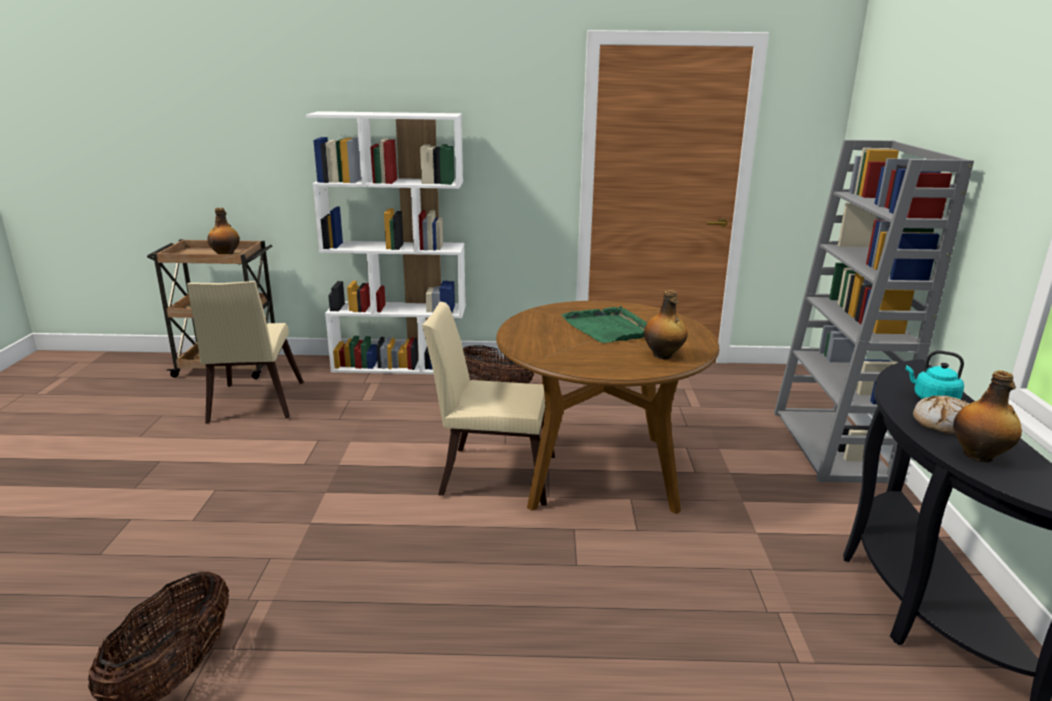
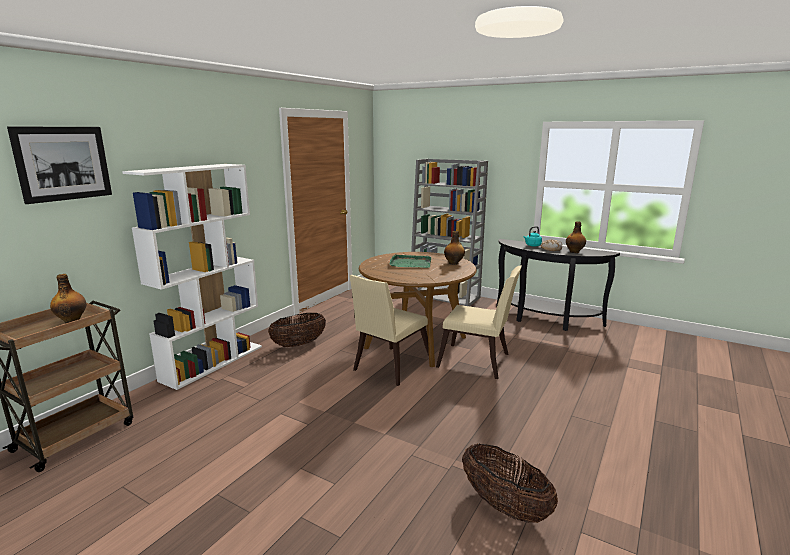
camera: 60 degrees left, 5 degrees down
(253, 405) = (180, 433): beige chair -> beige chair (478, 362)
(262, 98) = (63, 163): none -> picture

